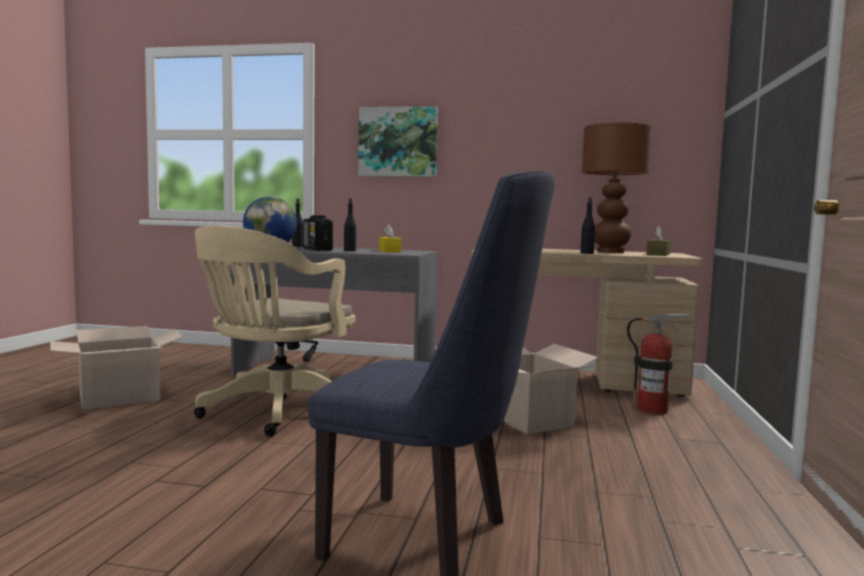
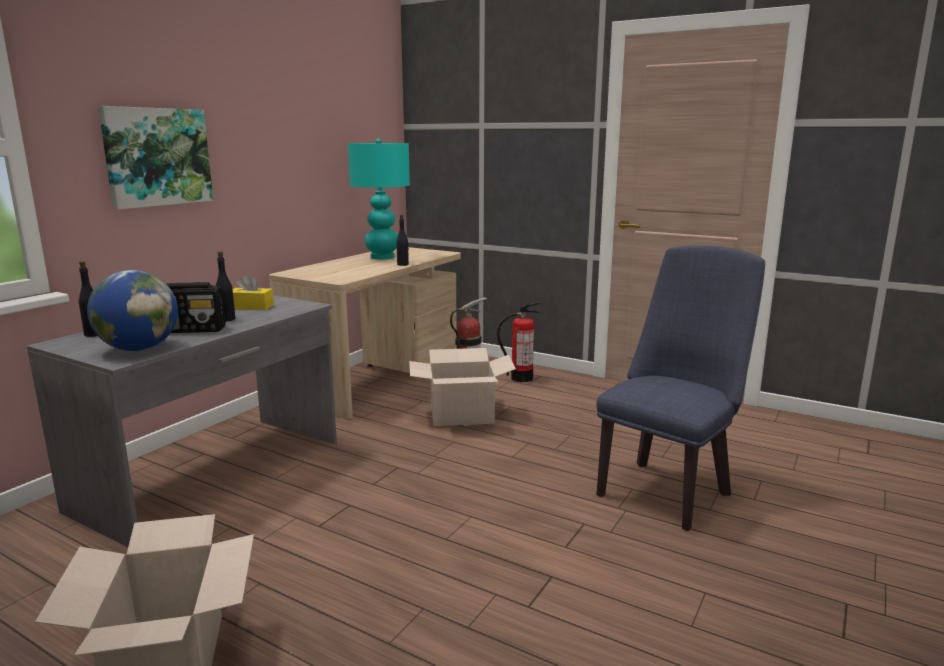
camera: 70 degrees left, 10 degrees up
(275, 412) = (351, 527): beige office chair -> none
(610, 252) = (383, 257): brown table lamp -> turquoise table lamp
(658, 254) = (422, 253): brown tissue box -> none
(691, 434) = (521, 378): none -> fire extinguisher

